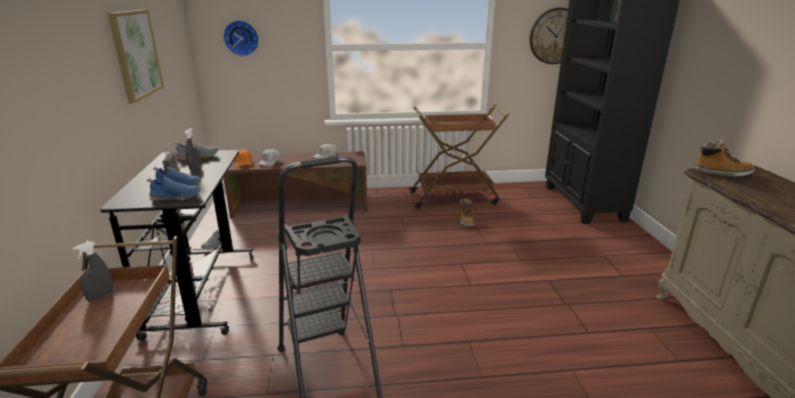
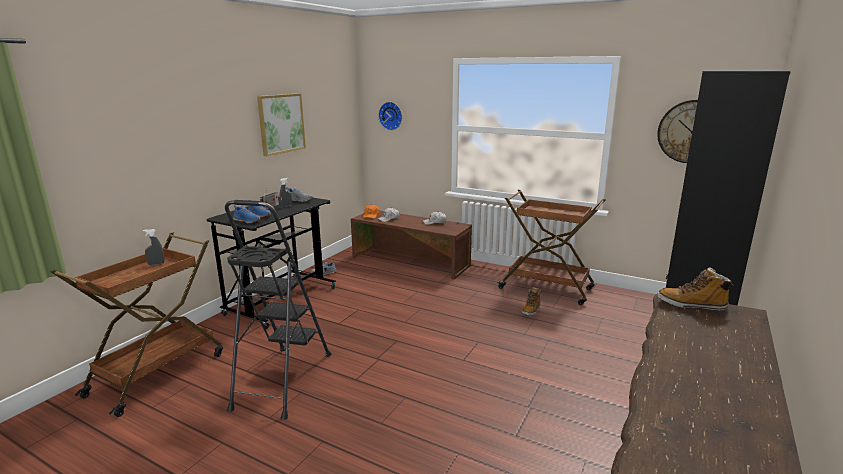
camera: 35 degrees right, 5 degrees down
(721, 173) = (691, 305): boot -> boot turned 150 degrees clockwise

